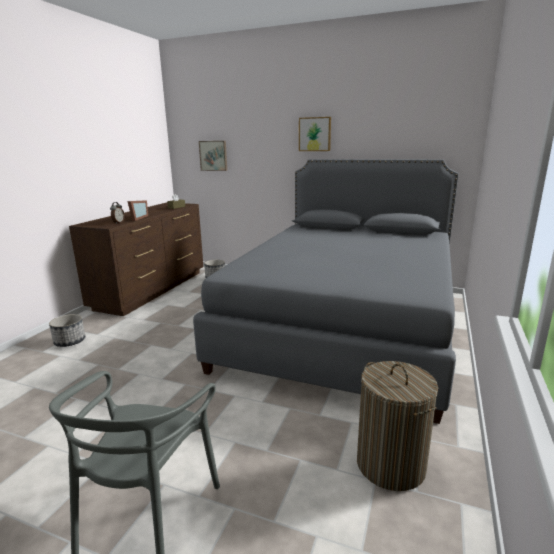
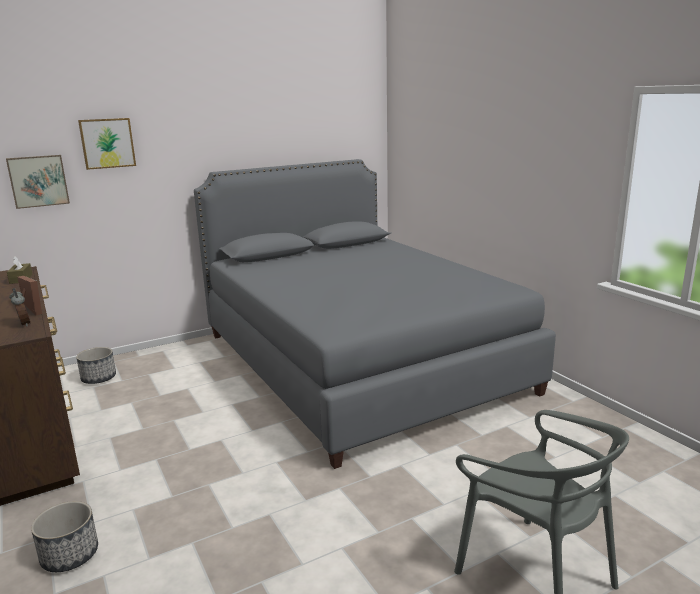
camera: 50 degrees left, 0 degrees up
(315, 134) = (210, 138): picture -> picture (107, 143)
(390, 464) = (569, 433): laundry basket -> none

